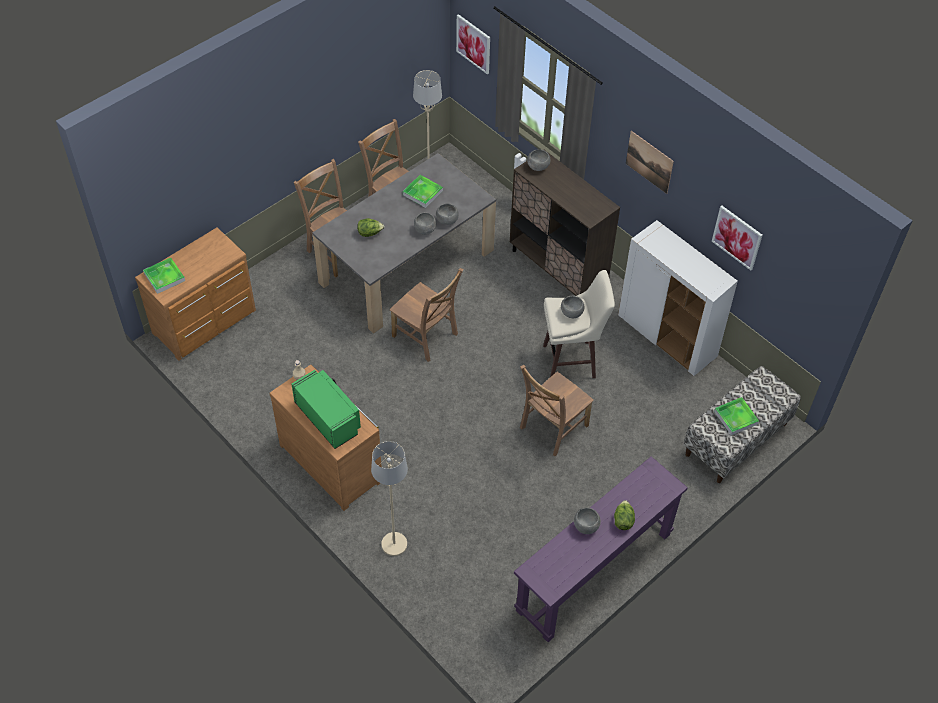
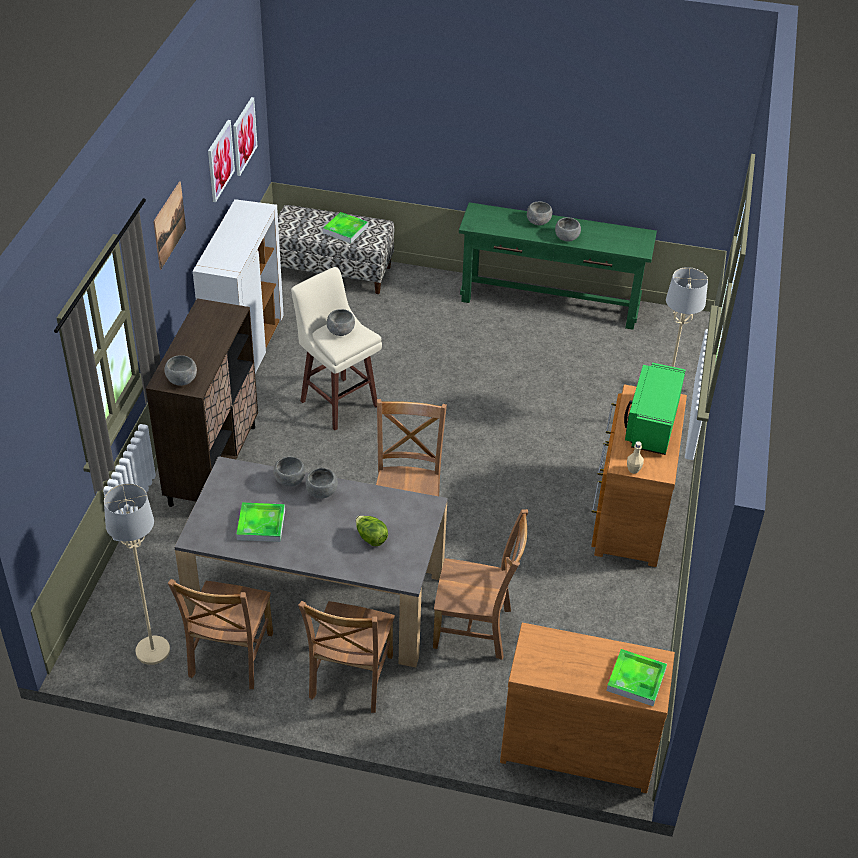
camera: 125 degrees left, 10 degrees down
(473, 44) = (32, 462): picture -> picture (244, 136)
(552, 428) = (432, 382): brown chair -> brown chair (476, 629)
(594, 571) = (550, 302): purple console table -> green console table
(623, 520) = (538, 222): lettuce -> grey bowl

